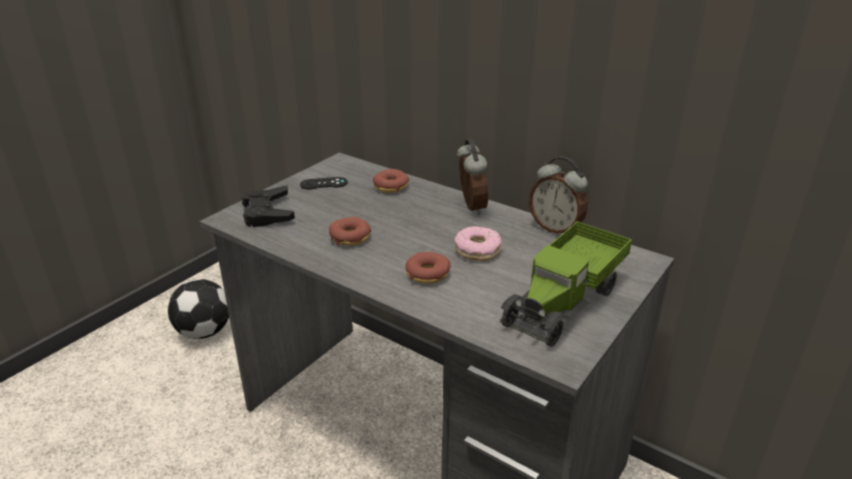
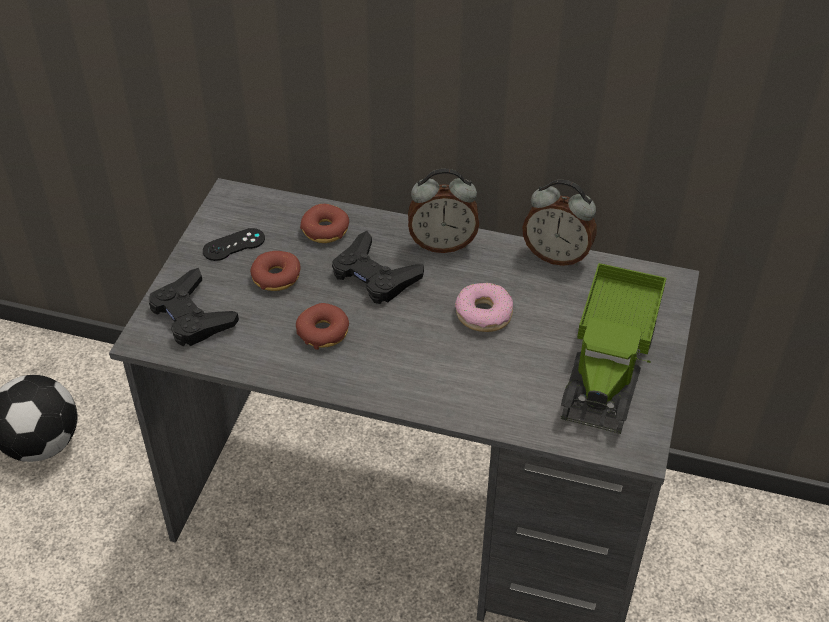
camera: 20 degrees left, 15 degrees up
(409, 215) = (374, 275): none -> black game controller
(427, 274) = (445, 366): donut -> donut (276, 277)
(470, 207) = (442, 244): alarm clock -> alarm clock turned 120 degrees clockwise

